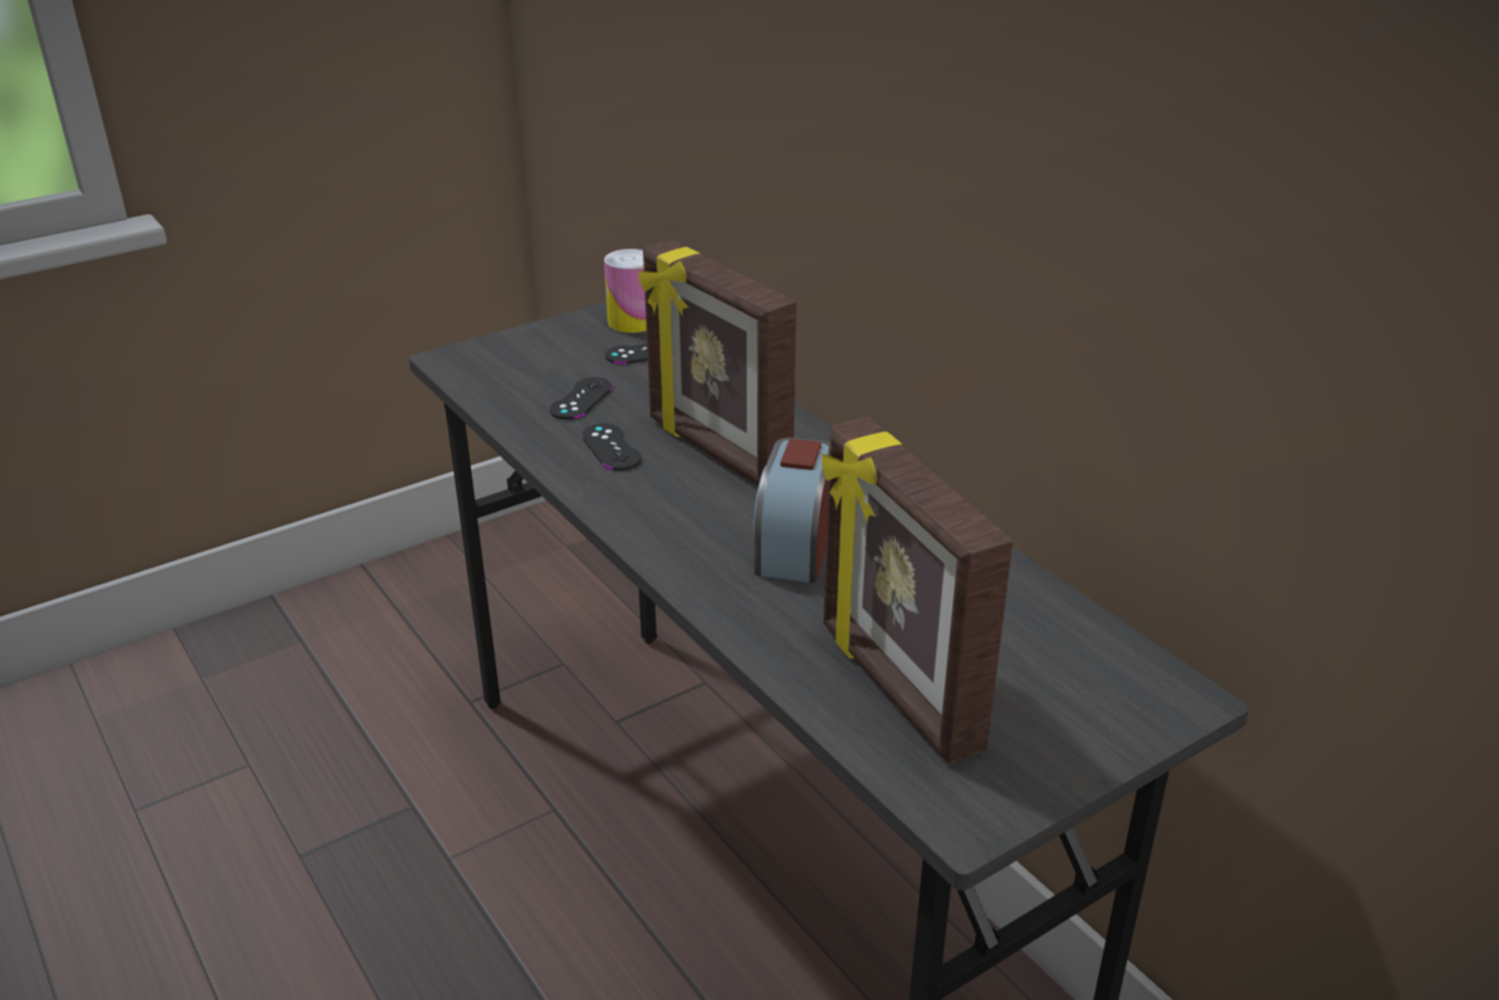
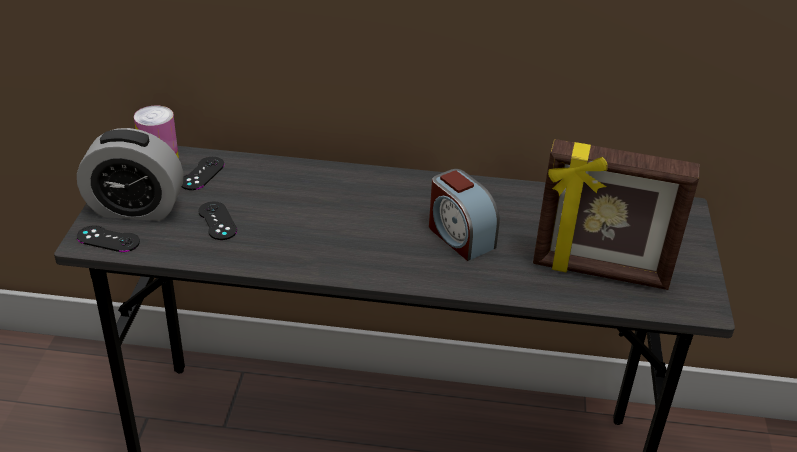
camera: 50 degrees left, 5 degrees up
(534, 353) = (135, 208): none -> alarm clock
(611, 447) = (285, 239): black game controller -> black game controller (108, 239)
(716, 450) = (340, 209): picture frame -> none

